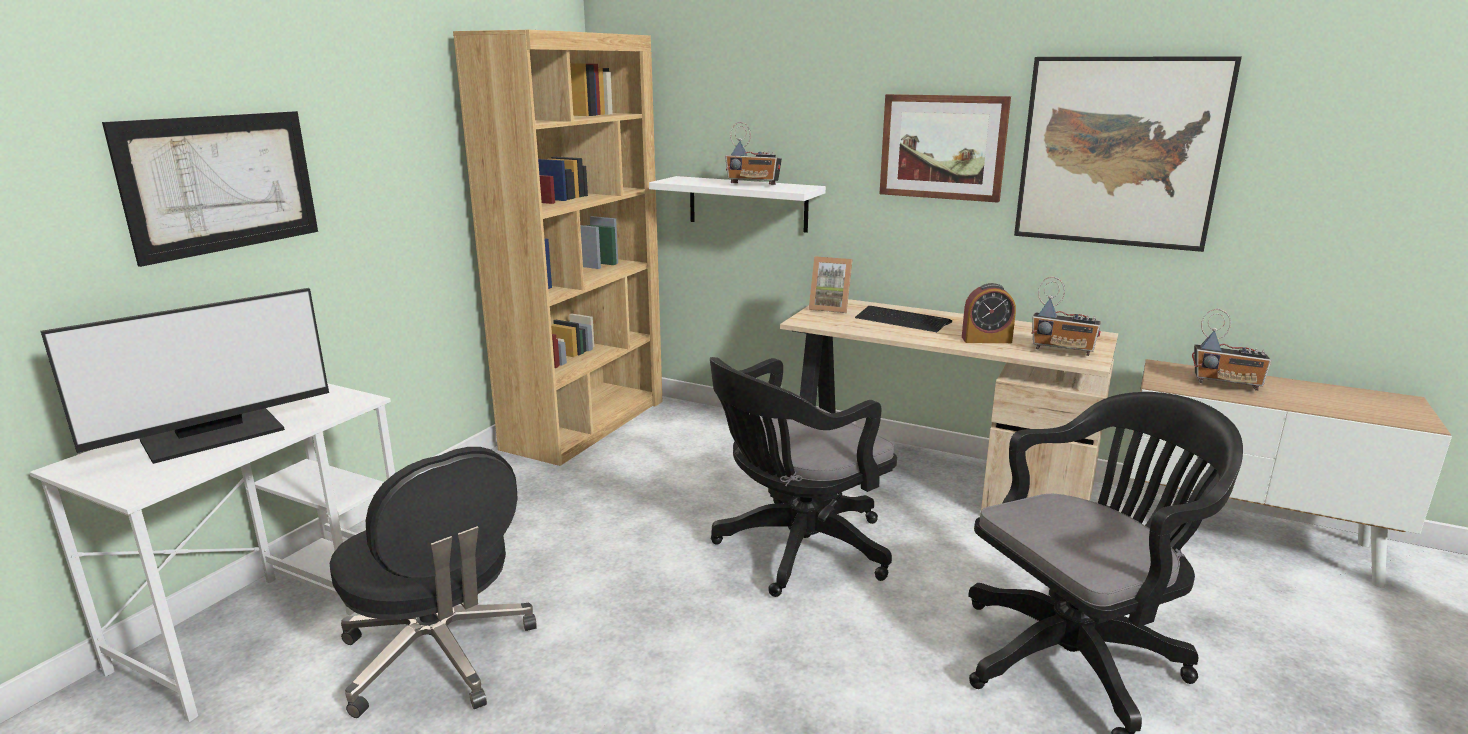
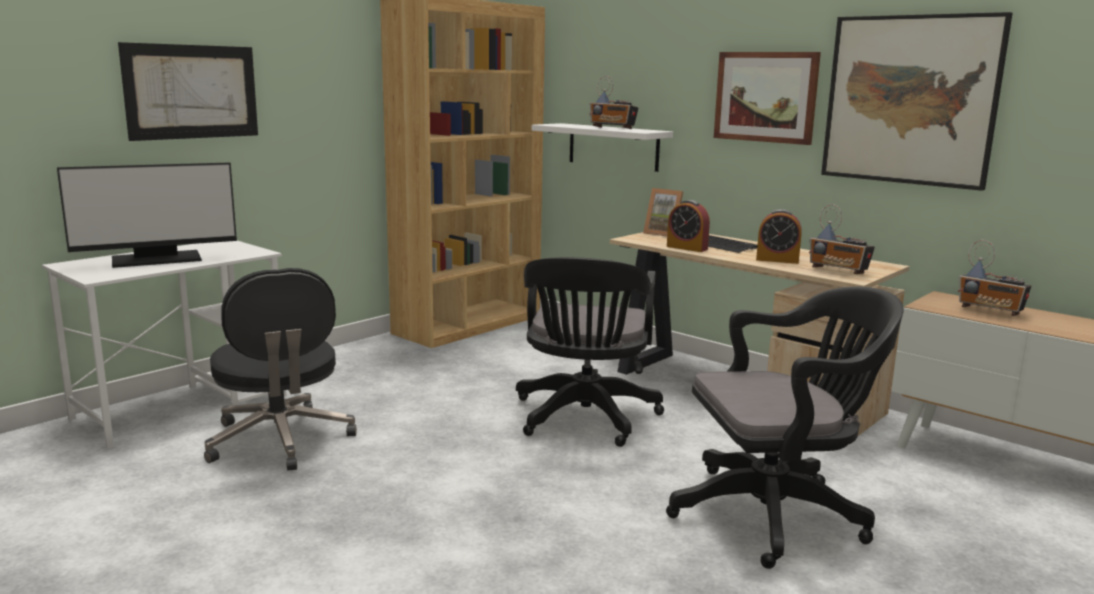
camera: 15 degrees right, 5 degrees down
(796, 550) = (584, 419): black office chair -> black office chair turned 60 degrees counterclockwise
(876, 330) = (687, 248): none -> alarm clock

